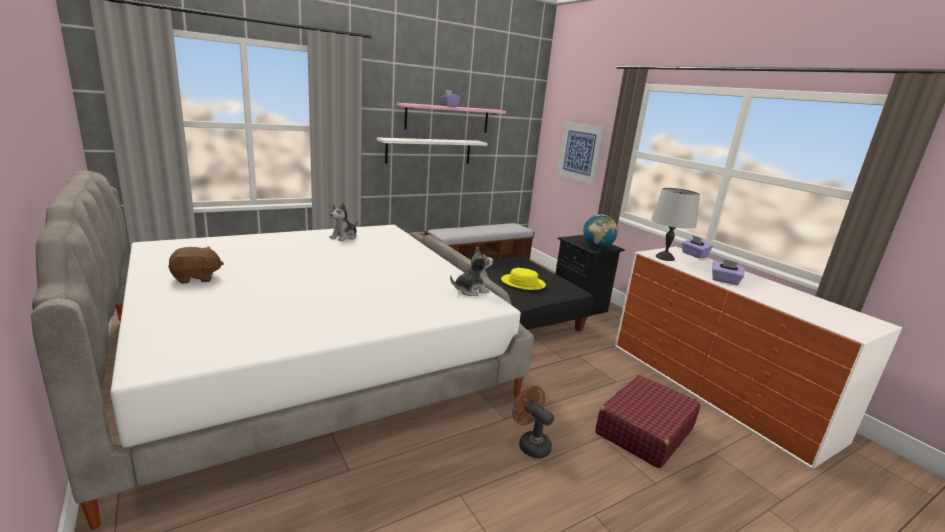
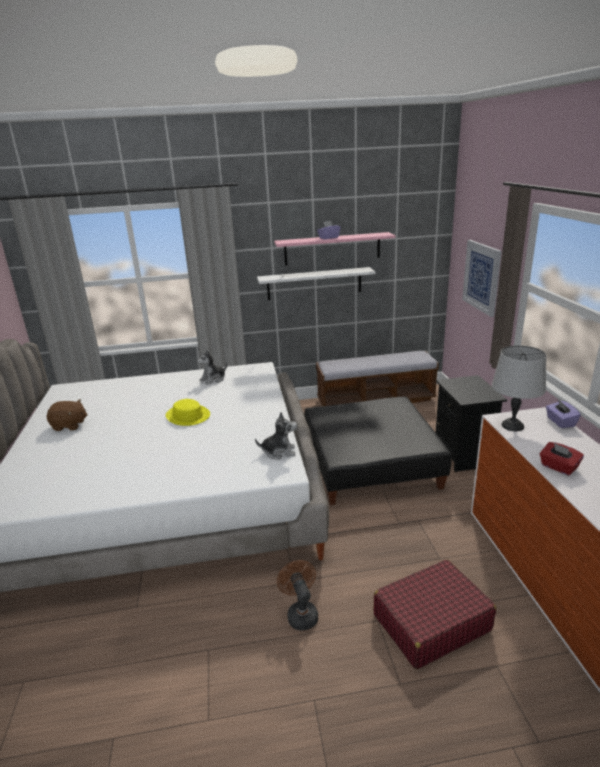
camera: 25 degrees right, 5 degrees up
(523, 283) = (376, 433): yellow hat -> yellow hat (188, 416)
(597, 247) = (472, 396): globe -> none
(724, 281) = (558, 467): purple tissue box -> red tissue box

